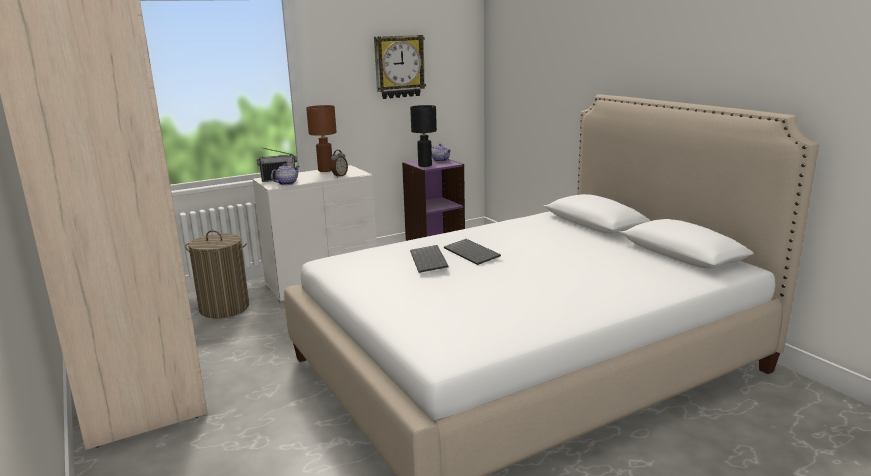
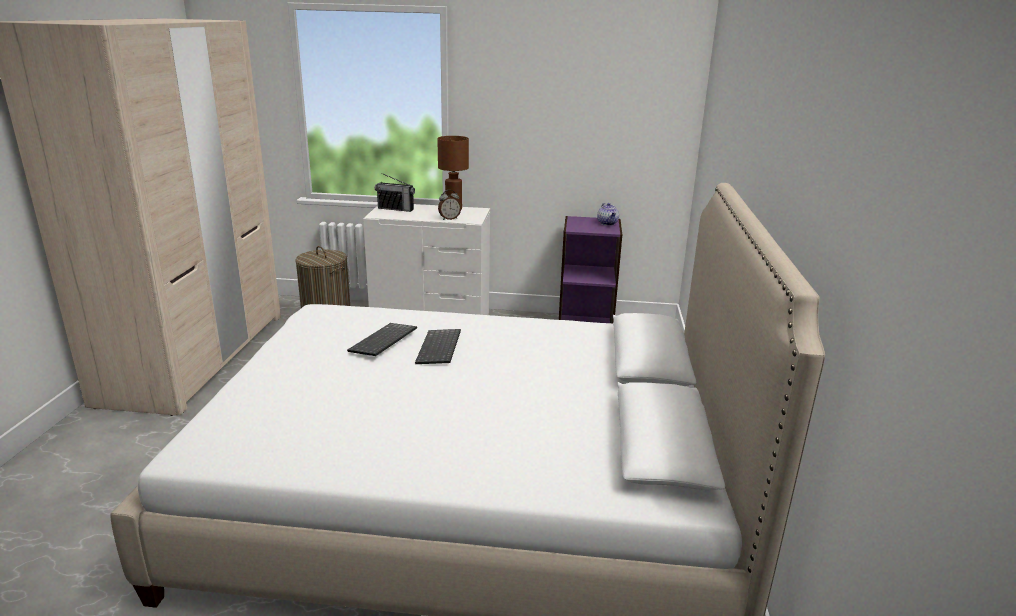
camera: 35 degrees right, 5 degrees up
(286, 183) = (391, 215): teapot -> none
(399, 66) = (576, 101): wall clock -> none
(425, 165) = (577, 226): black table lamp -> none

